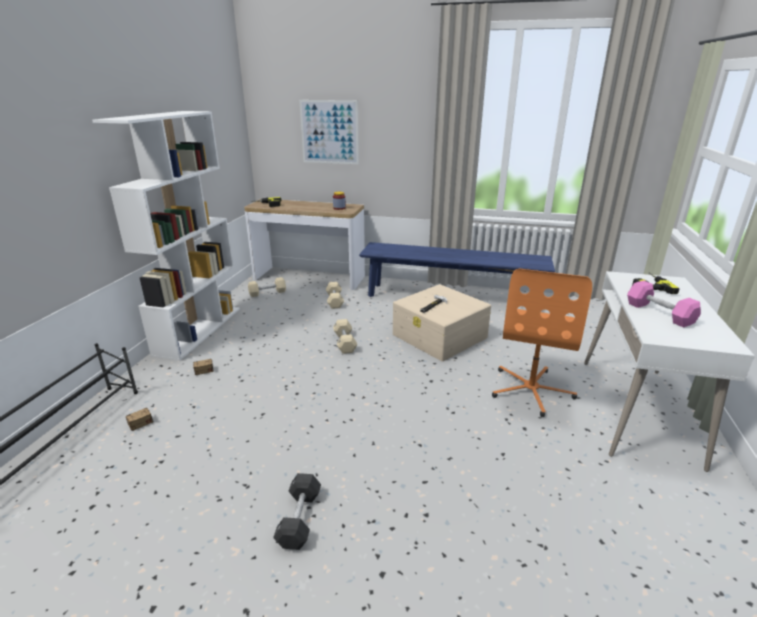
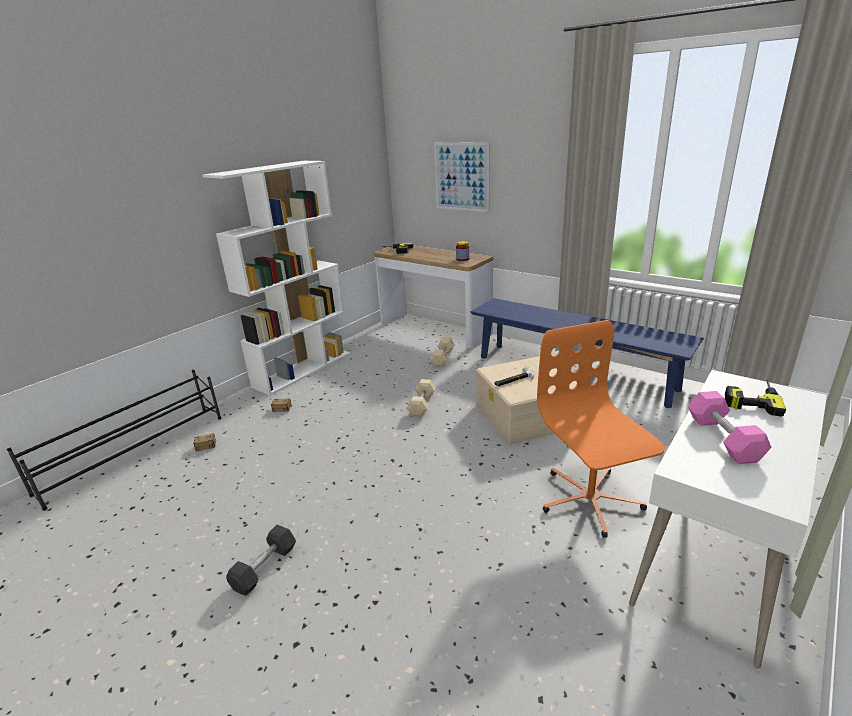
camera: 25 degrees right, 0 degrees up
(267, 293) = (385, 340): beige dumbbell -> none
(531, 390) = (589, 500): orange office chair -> orange office chair turned 120 degrees clockwise

